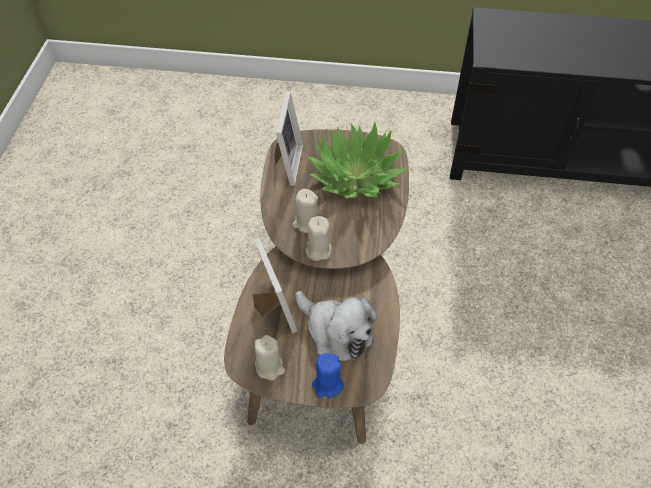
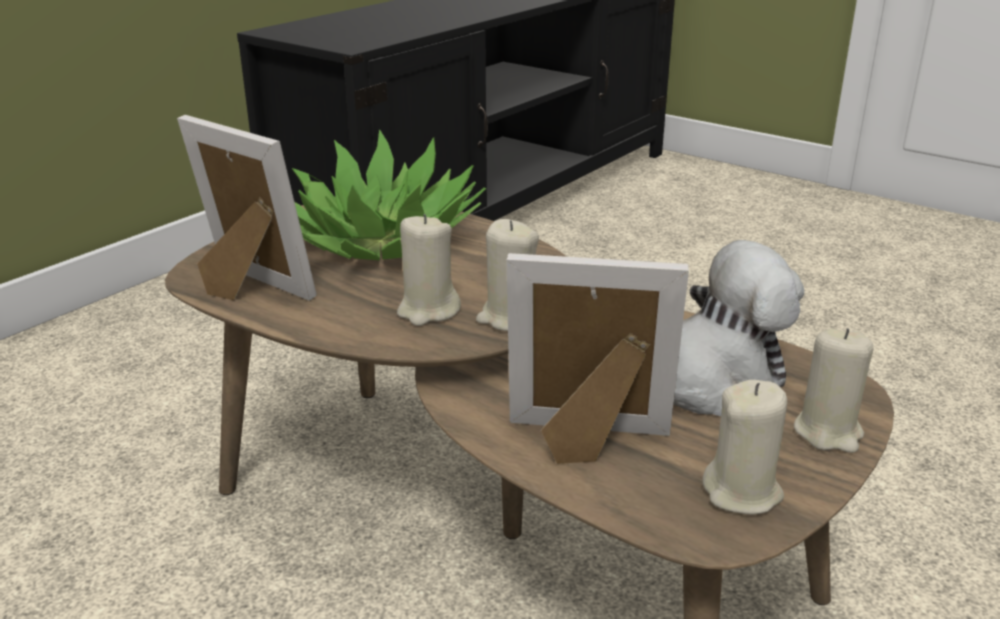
camera: 60 degrees left, 25 degrees down
(327, 385) = (828, 432): blue candle -> beige candle

